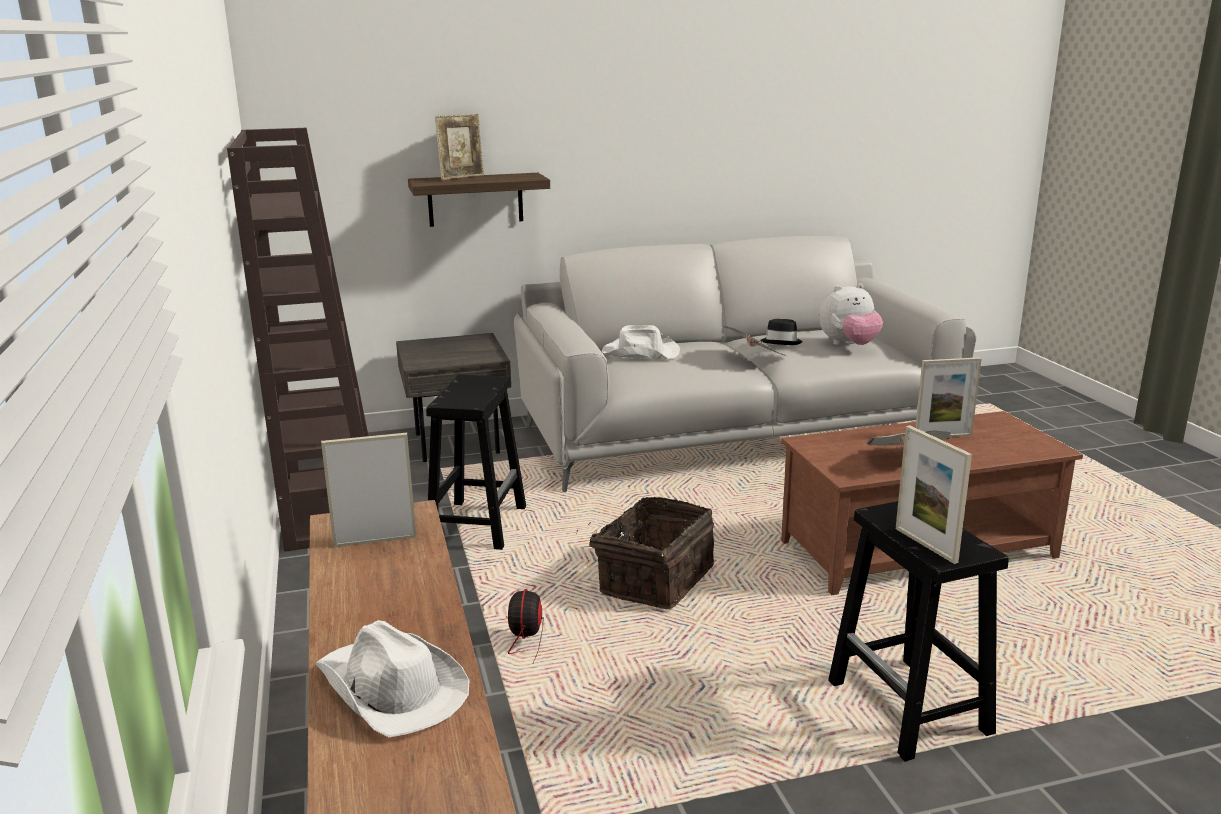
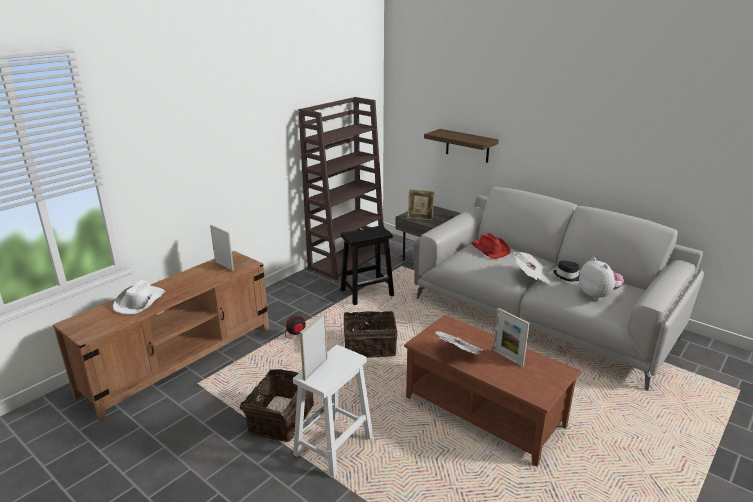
camera: 55 degrees right, 5 degrees up
(462, 177) = (457, 134): picture frame -> picture frame (420, 218)
(639, 352) = (490, 249): white hat -> red hat
(782, 746) = (279, 418): none -> basket
(849, 345) = (598, 295): plush toy -> plush toy turned 150 degrees counterclockwise
(910, 709) = (333, 446): black stool -> white stool

